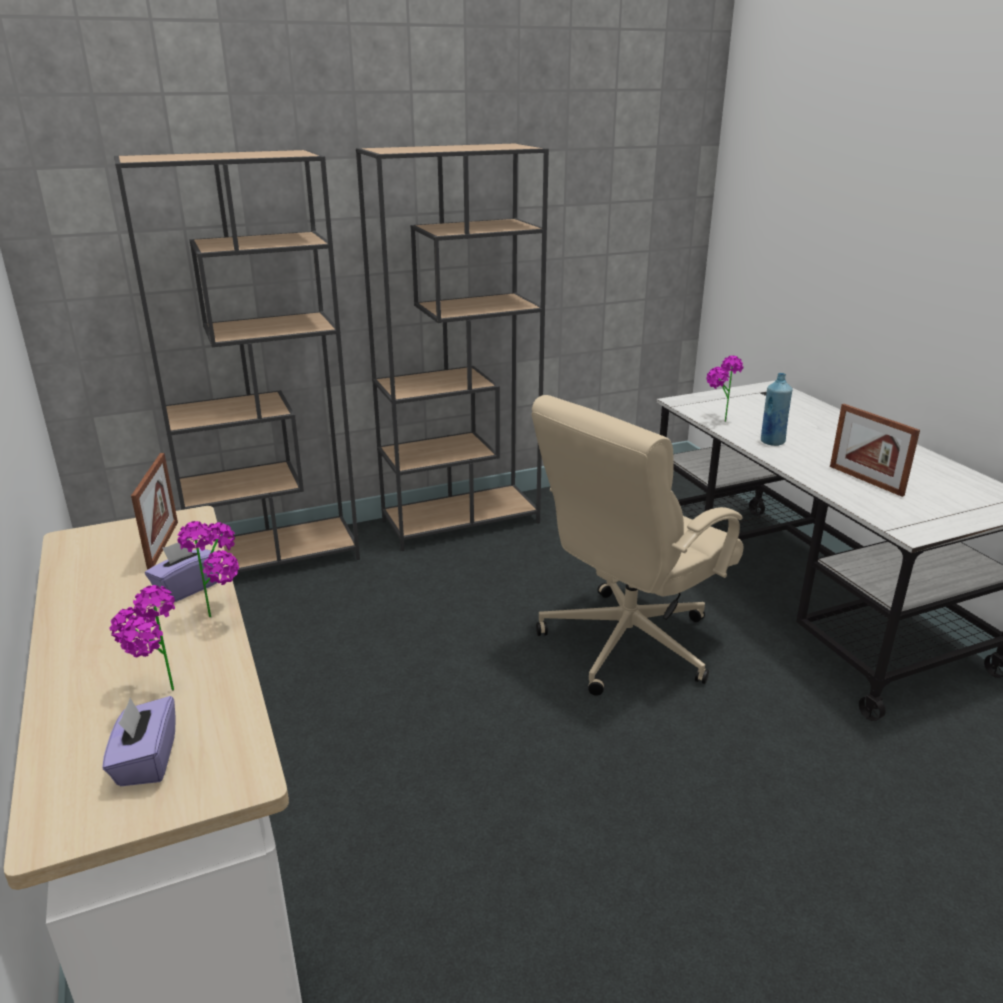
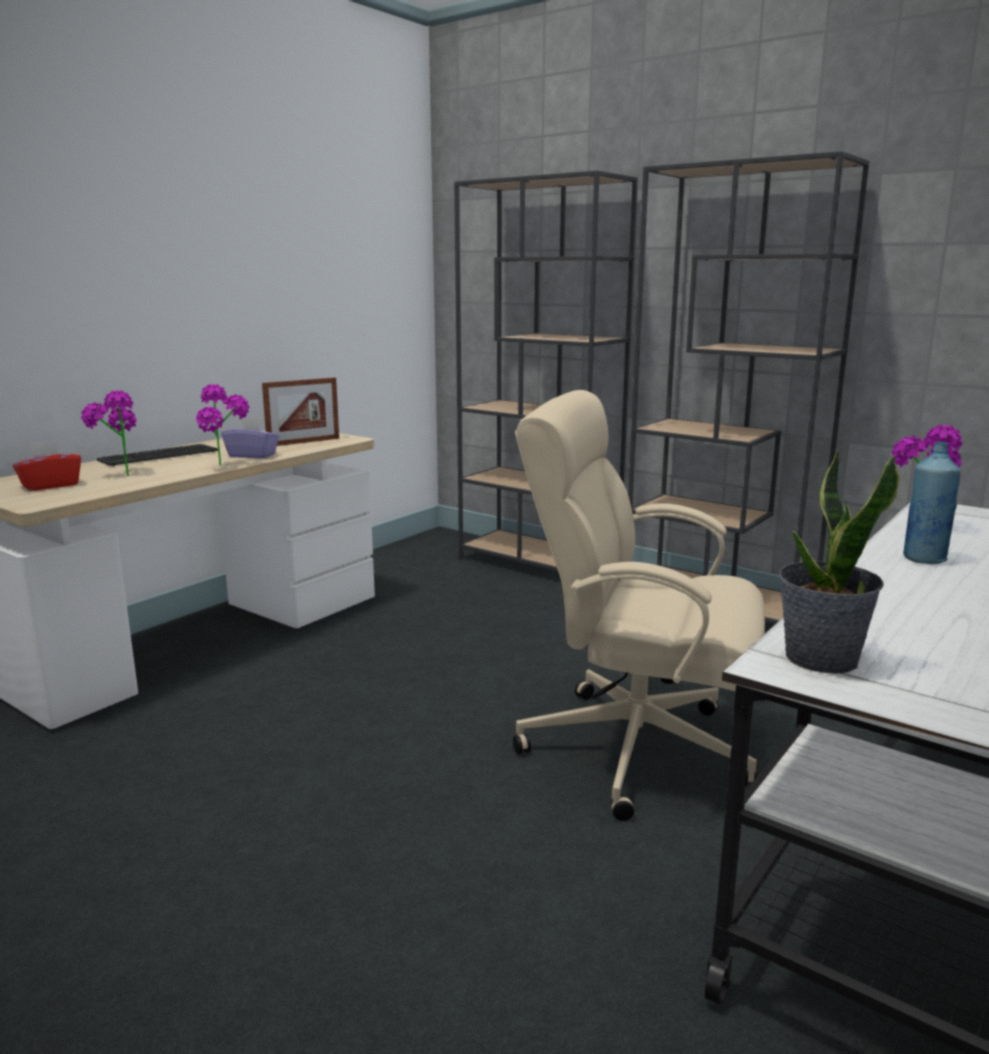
camera: 60 degrees right, 10 degrees down
(81, 653) = (158, 456): none -> keyboard
(146, 761) = (50, 485): purple tissue box -> red tissue box
(865, 480) = (919, 622): picture frame -> none
(904, 519) = (820, 658): none -> potted plant

